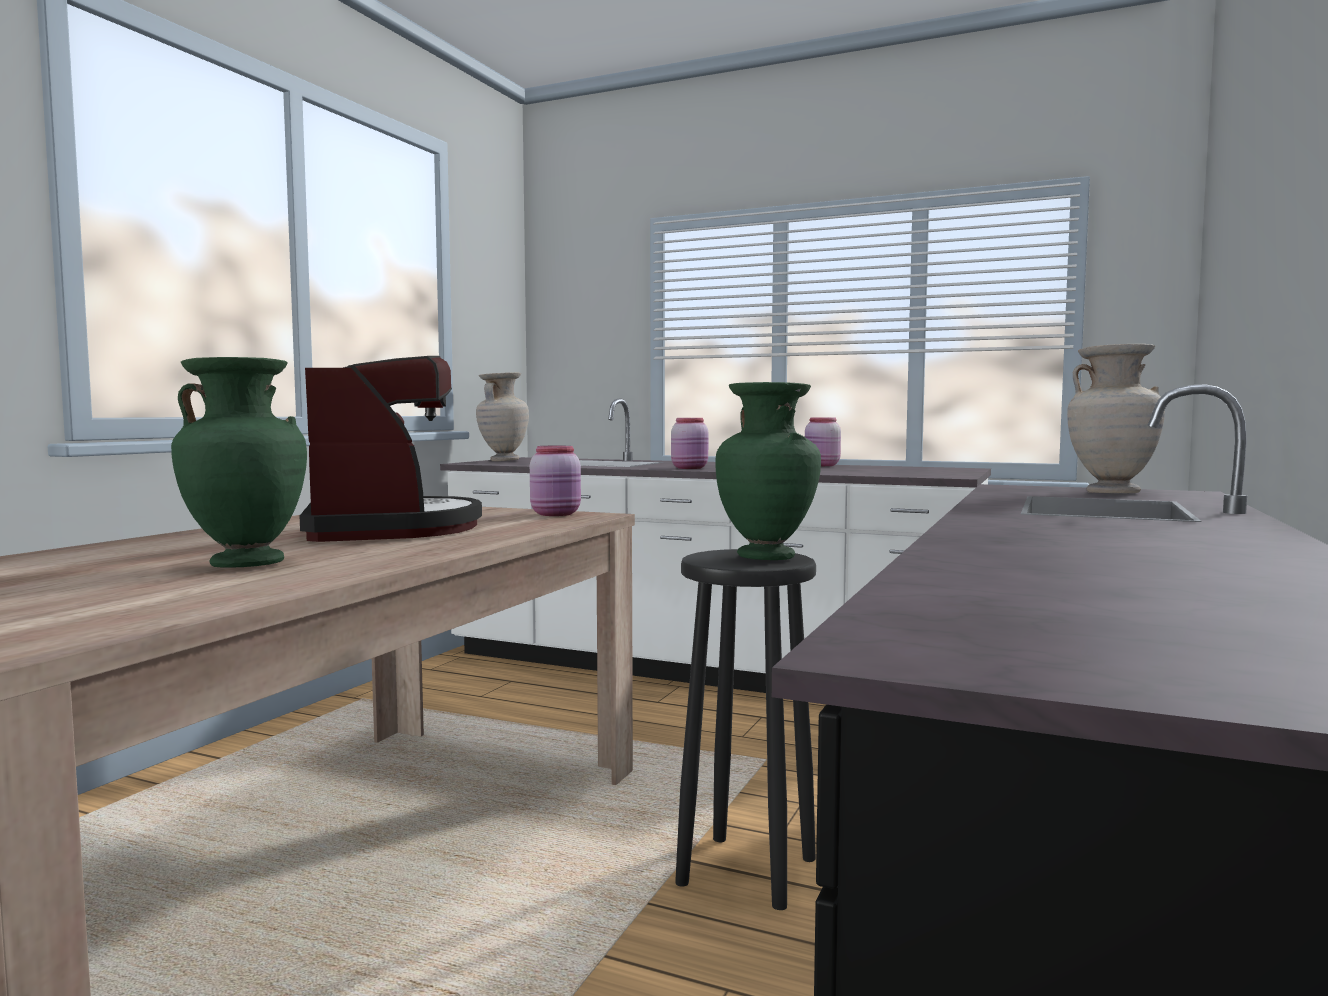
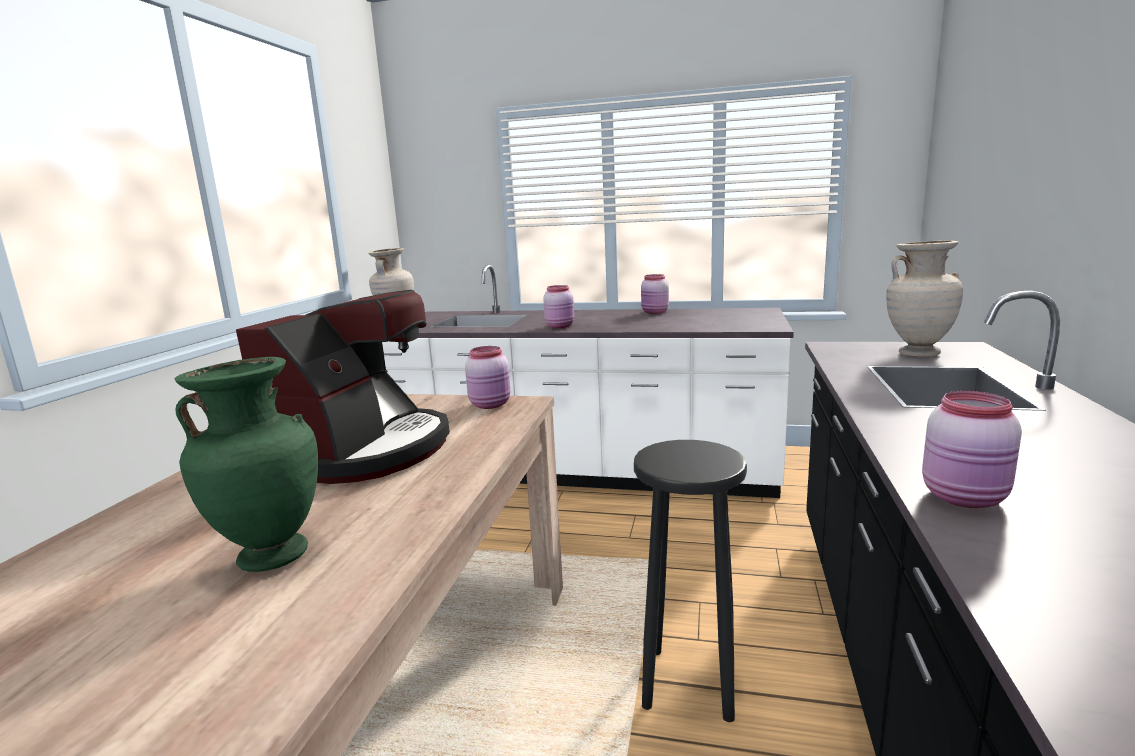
camera: 10 degrees left, 10 degrees up
(390, 528) = (364, 451): coffee machine -> coffee machine turned 45 degrees clockwise
(767, 557) = (704, 456): green vase -> none
(984, 548) = (966, 498): none -> pink jar

